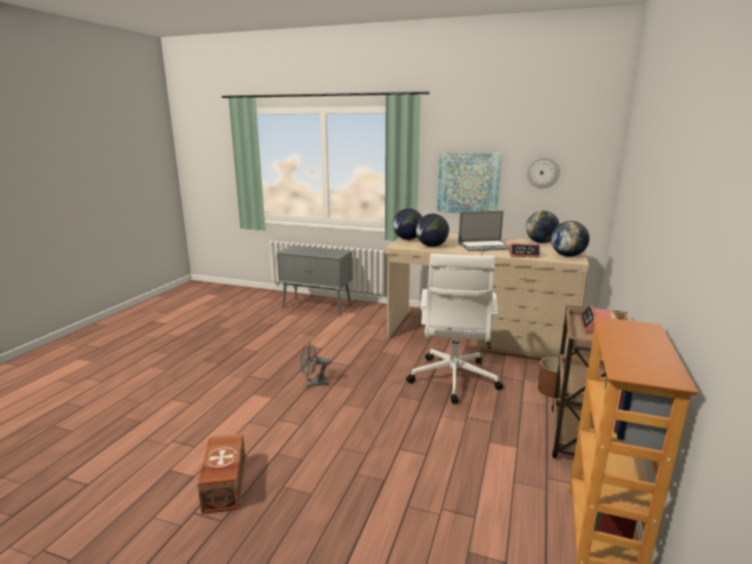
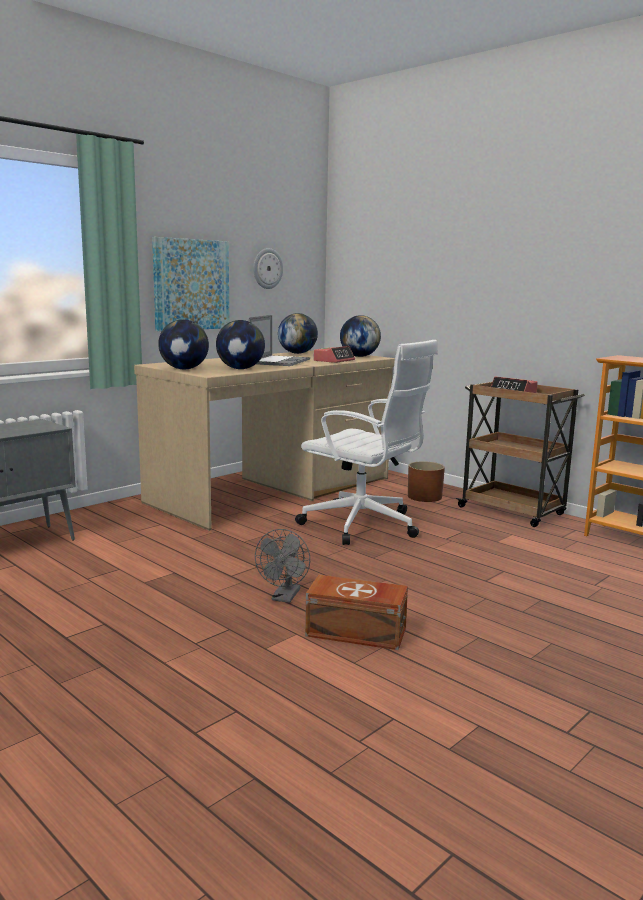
camera: 65 degrees left, 5 degrees down
(224, 486) = (514, 701): brown storage box -> brown storage box (357, 633)

